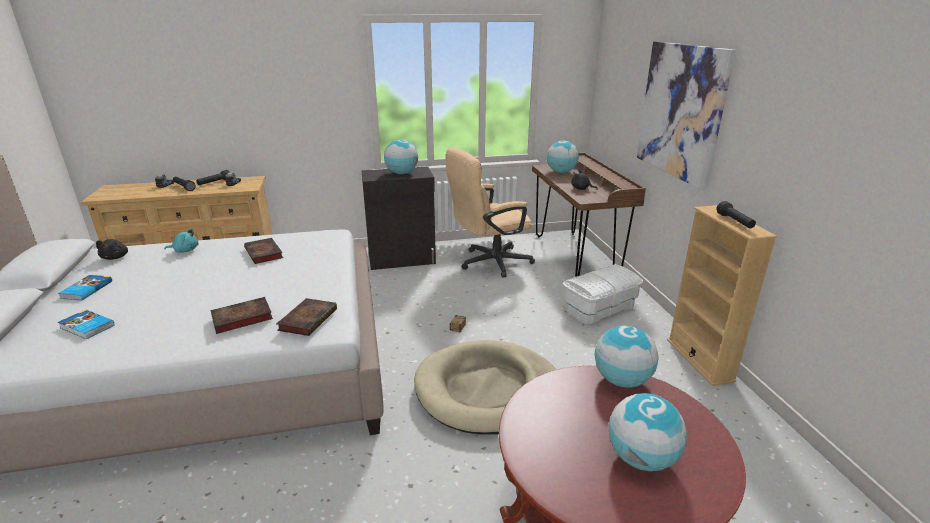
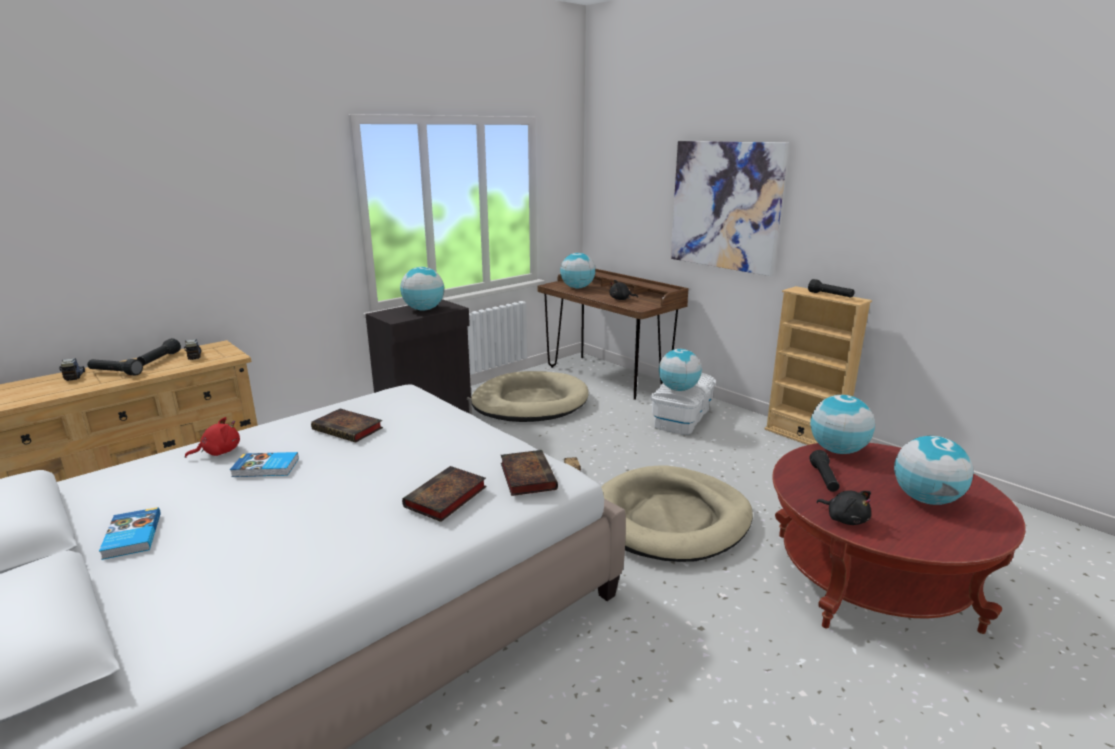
camera: 30 degrees left, 5 degrees down
(86, 327) = (222, 575): book -> book (266, 468)
(116, 257) = (109, 487): black plush toy -> black plush toy (845, 519)
(185, 250) = (219, 452): turquoise plush toy -> red plush toy
(489, 263) = (530, 402): beige office chair -> beige dog bed
(567, 402) = (824, 479): none -> black flashlight
(589, 281) = (678, 389): none -> globe

